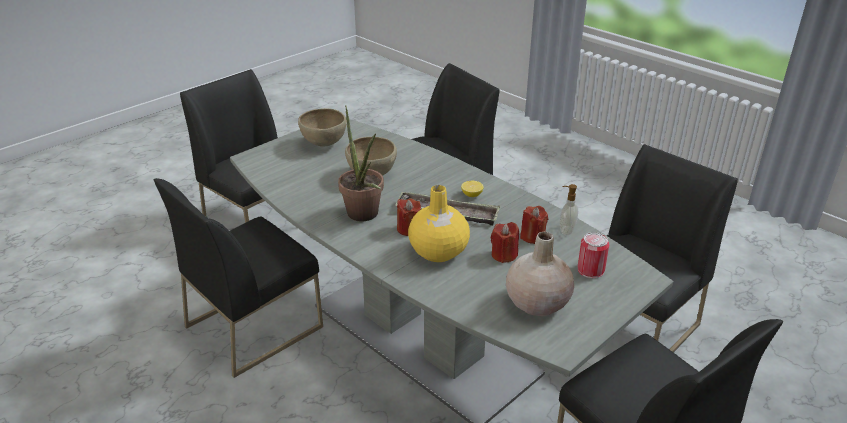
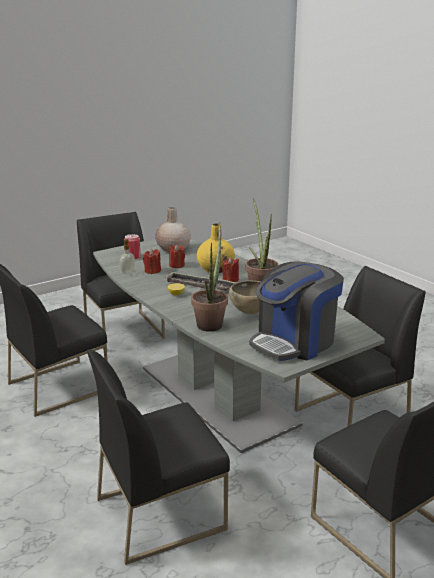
camera: 170 degrees left, 10 degrees down
(323, 144) = (294, 342): brown bowl -> coffee machine
(412, 158) = (211, 323): none -> potted plant

